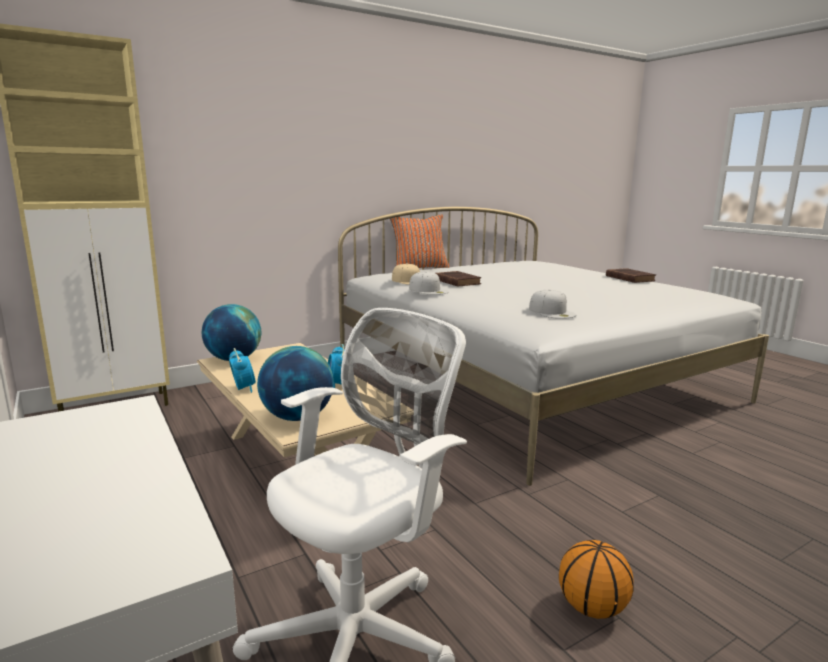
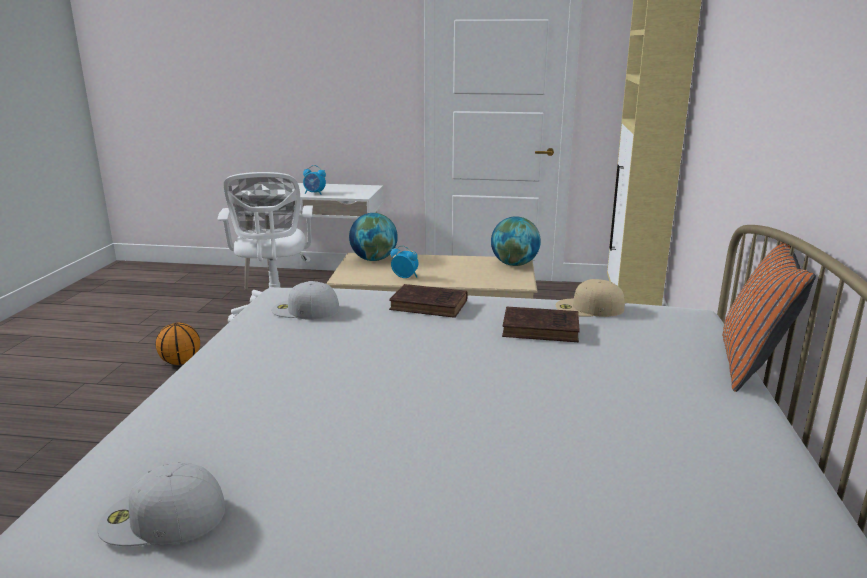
camera: 130 degrees right, 5 degrees up
(243, 388) = (443, 257): alarm clock -> alarm clock (314, 193)
(429, 290) = (509, 299): white cap -> white cap (161, 517)
(629, 278) = (332, 524): brown book -> brown book (431, 305)

